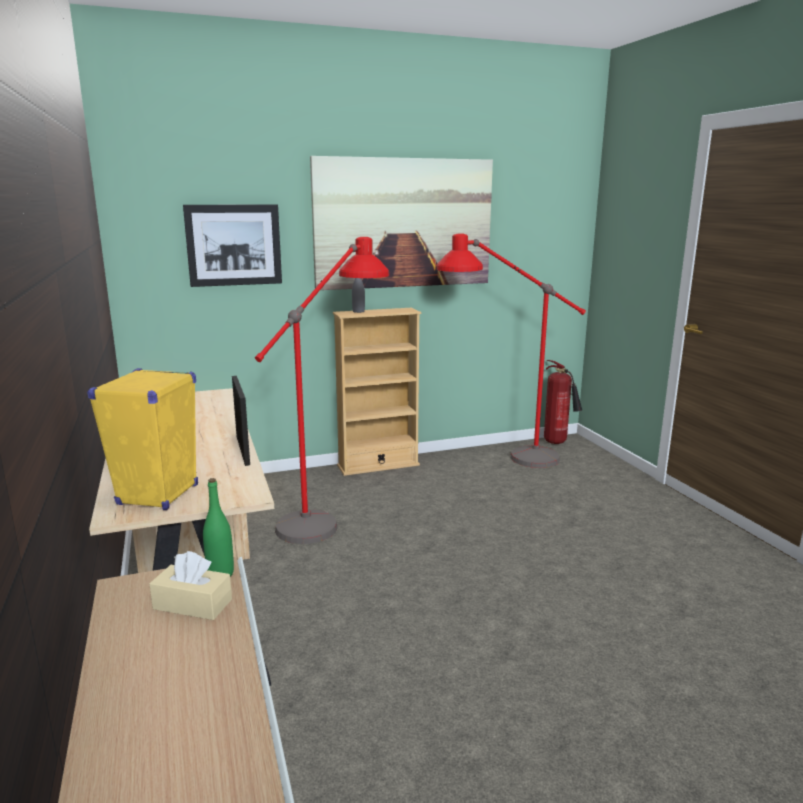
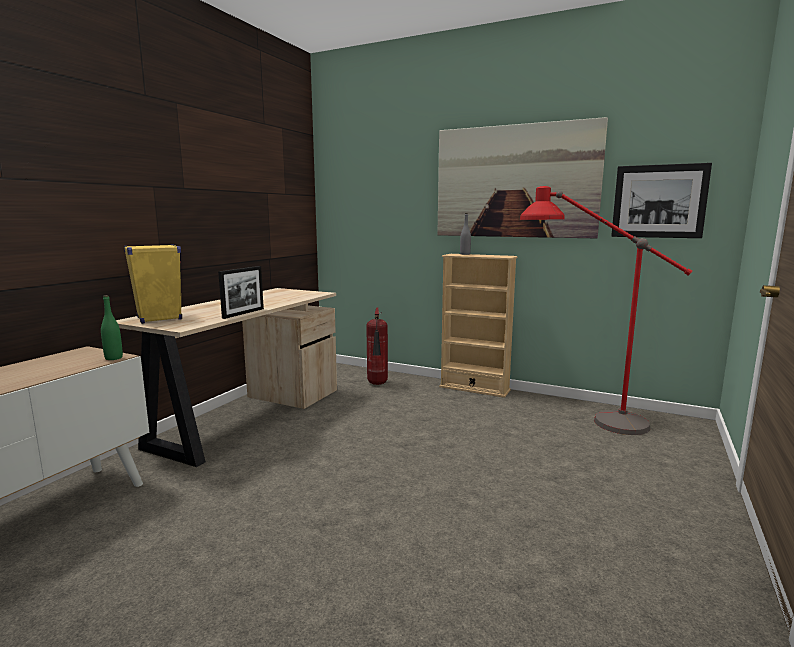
camera: 45 degrees right, 5 degrees down
(192, 604) = (75, 363): beige tissue box -> none
(234, 245) = (386, 199): picture -> picture (659, 201)
(333, 511) = (392, 403): red floor lamp -> none
(557, 443) = (673, 421): fire extinguisher -> fire extinguisher (377, 384)

